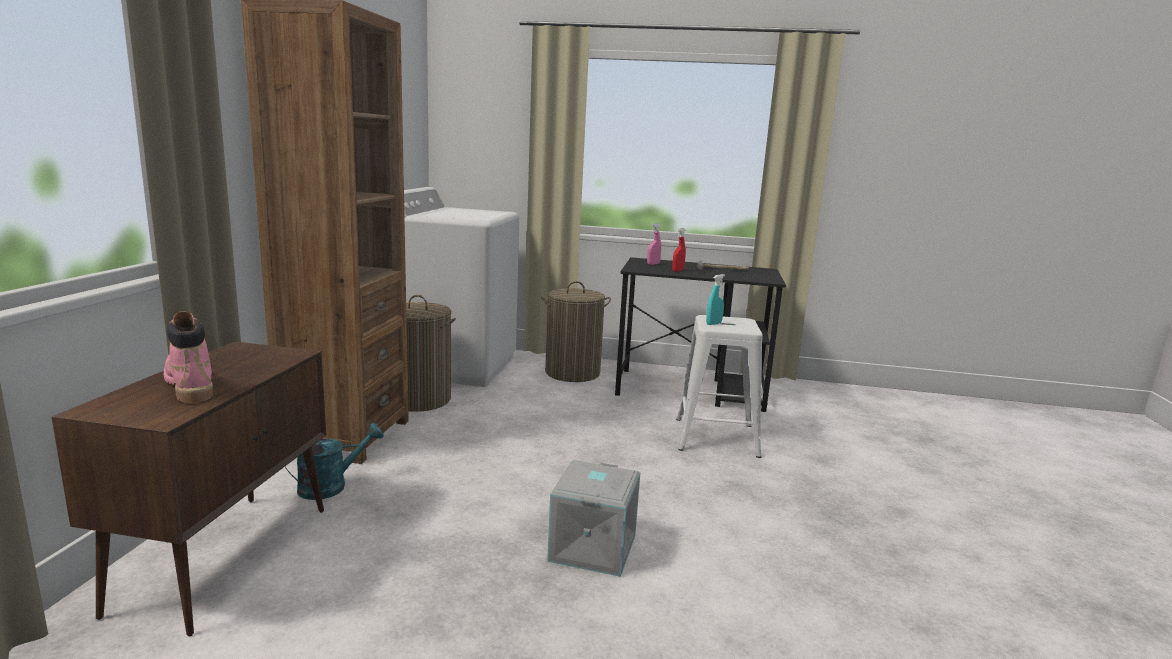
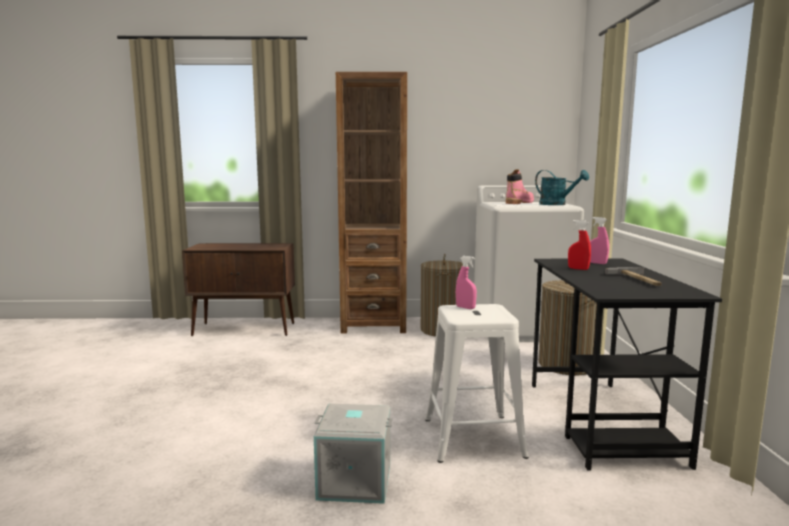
camera: 80 degrees right, 5 degrees down
(190, 385) = (230, 246): pink boot -> pink boot (520, 203)
(331, 486) = (312, 332): turquoise watering can -> turquoise watering can (557, 204)
(591, 547) = (255, 396): grey storage box -> grey storage box (355, 480)
(713, 324) = (465, 308): turquoise spray bottle -> pink spray bottle

